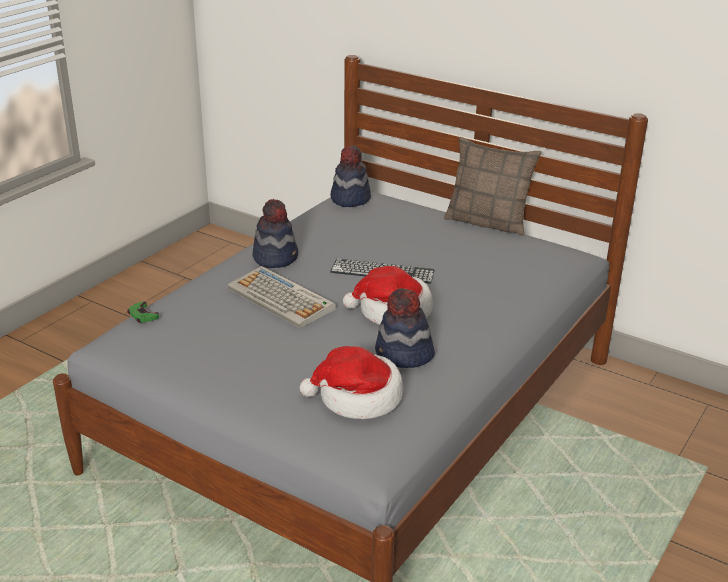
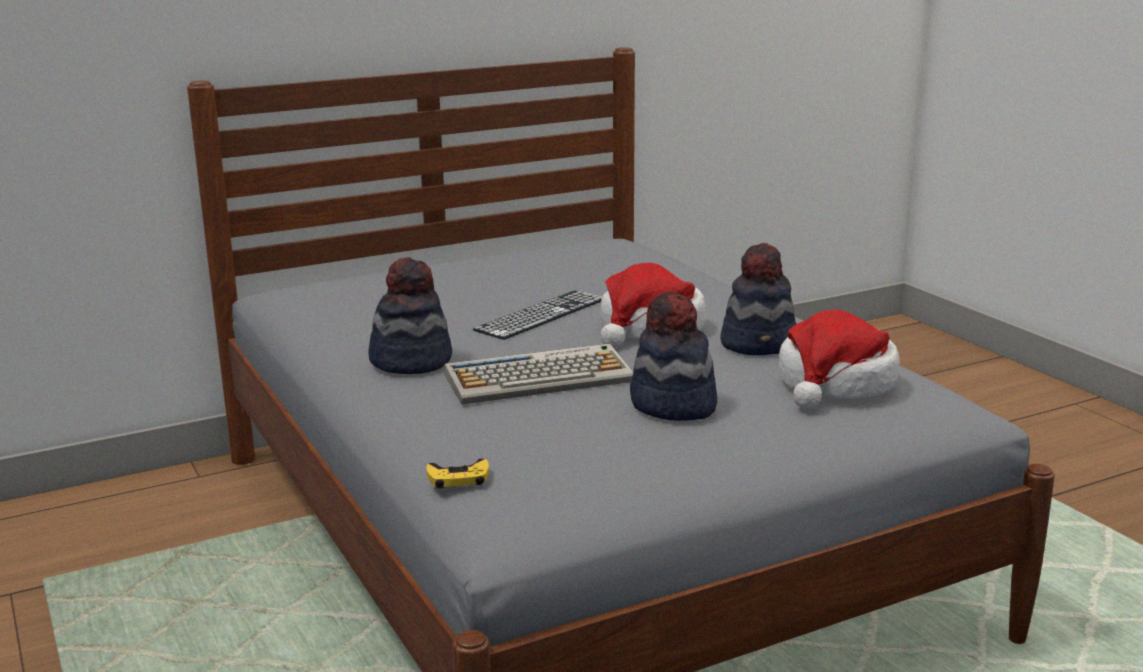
camera: 60 degrees left, 10 degrees down
(142, 315) = (458, 479): green game controller -> yellow game controller
(350, 199) = (302, 294): hat -> hat (672, 406)
(488, 222) = (482, 252): pillow -> none

